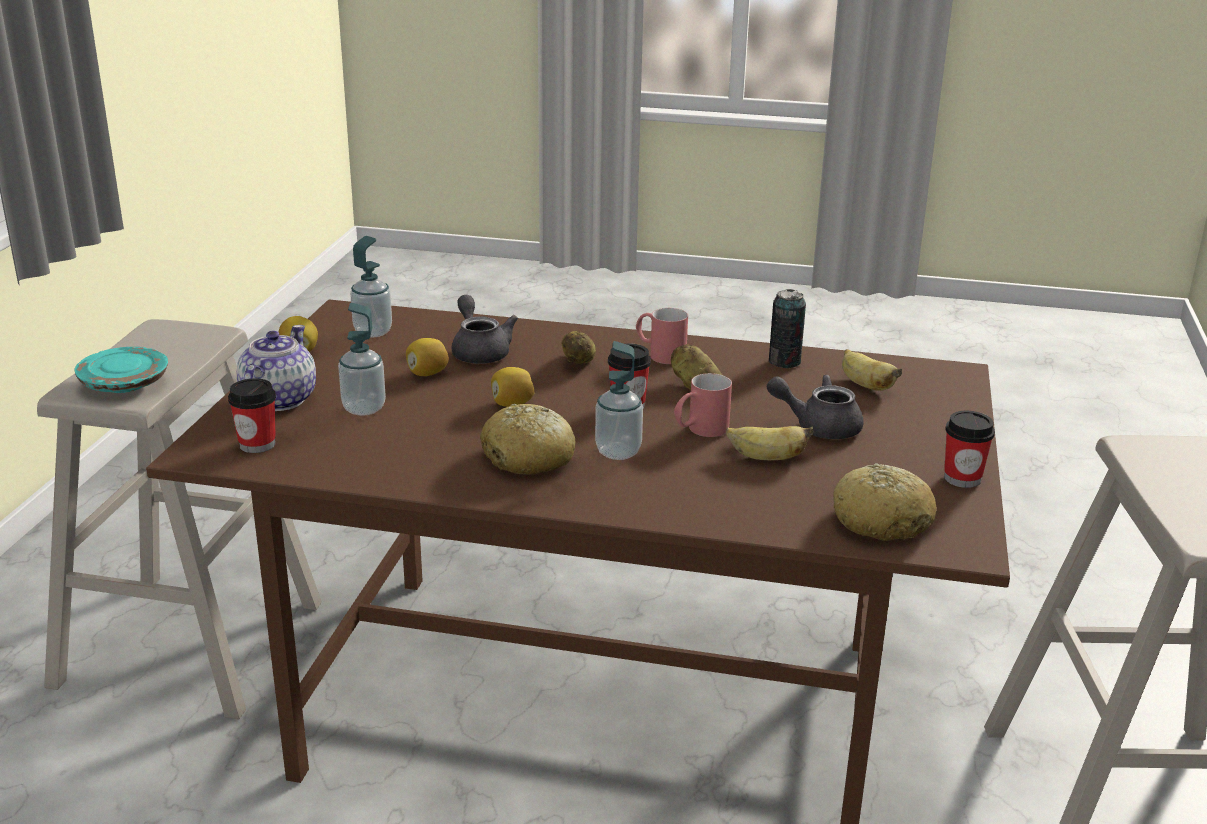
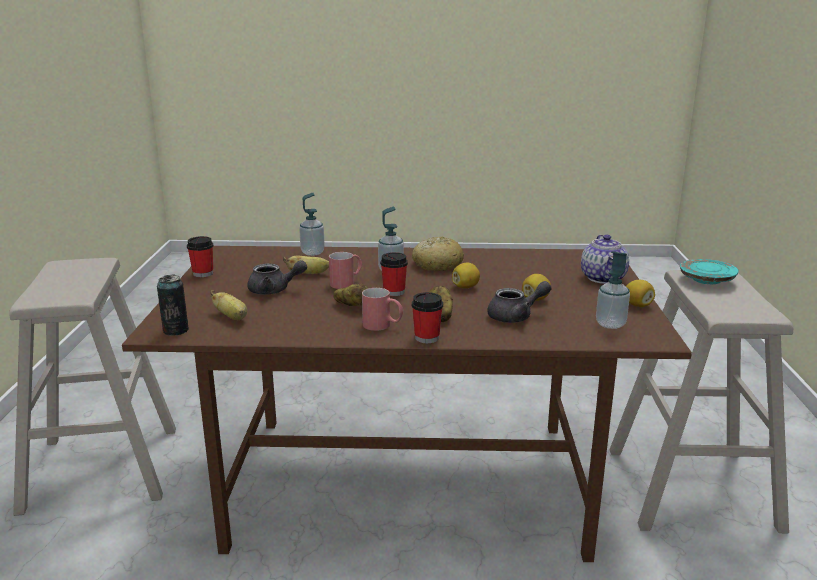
camera: 170 degrees right, 5 degrees down
(257, 444) = (580, 259): cup -> cup (427, 338)
(364, 408) = (549, 278): soap dispenser -> soap dispenser (312, 252)
(479, 351) = (516, 316): grey teapot -> grey teapot turned 75 degrees counterclockwise
(784, 362) = (287, 329): can -> can (175, 330)
(882, 521) = (256, 256): bread -> none

